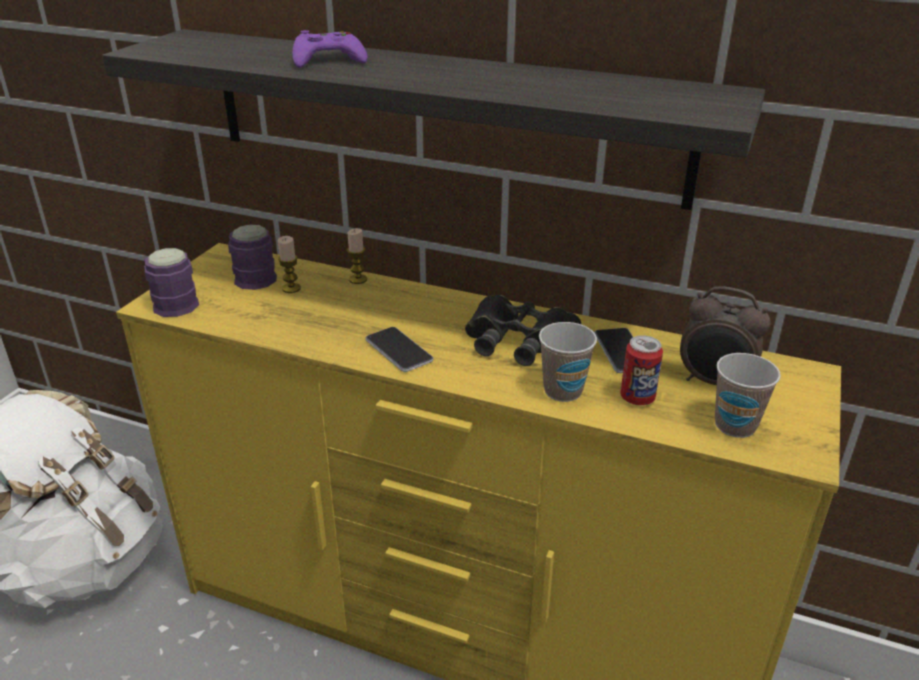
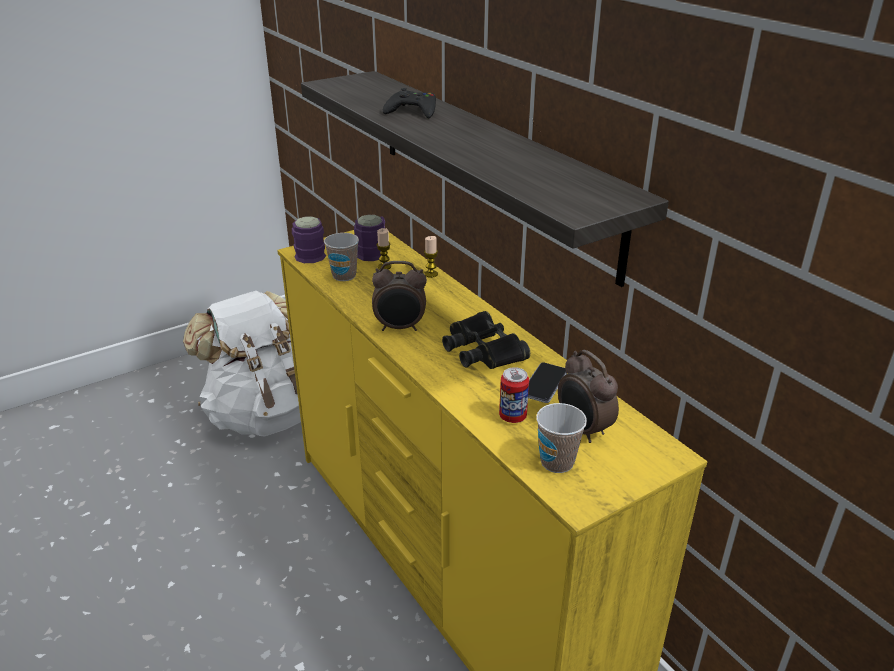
camera: 35 degrees right, 0 degrees up
(328, 59) = (412, 111): purple game controller -> black game controller
(399, 350) = (400, 328): phone -> alarm clock
(563, 391) = (469, 392): cup -> cup (344, 276)

